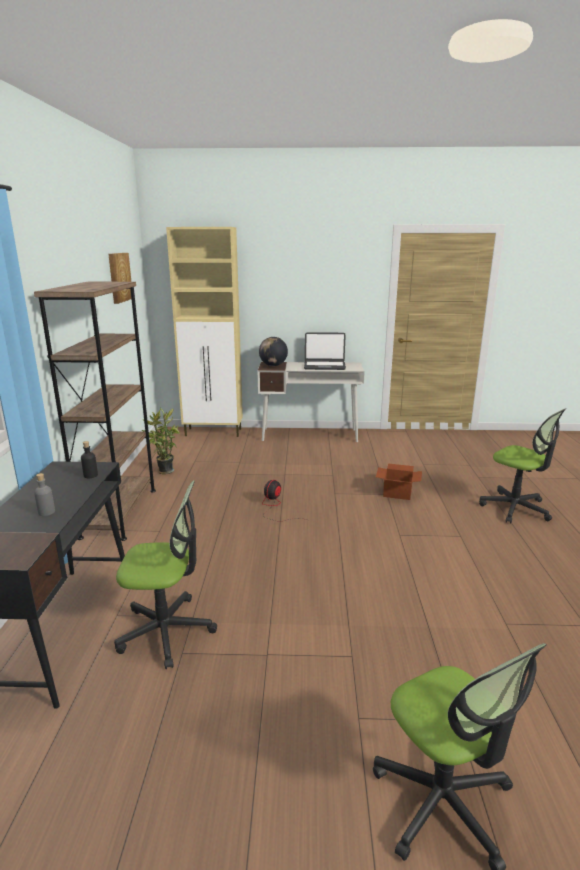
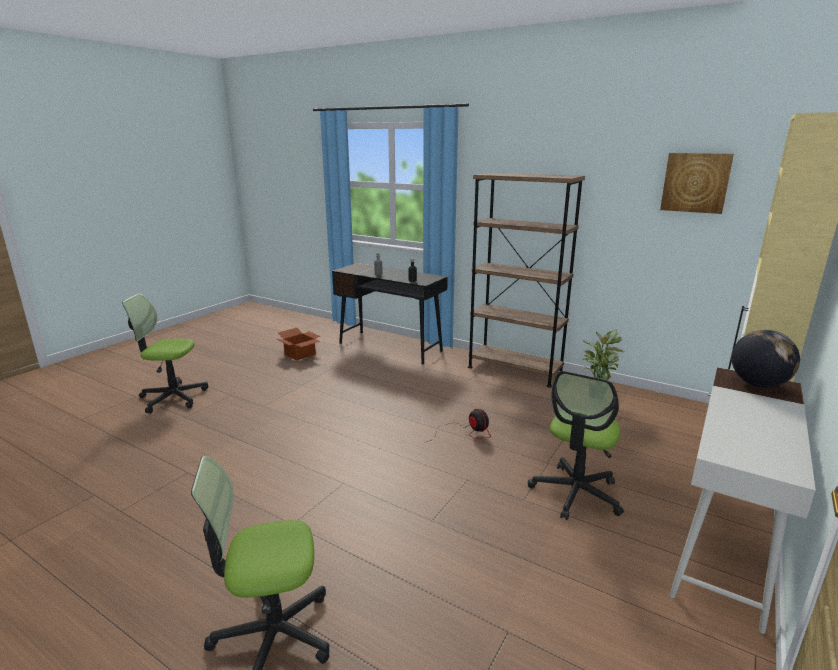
camera: 120 degrees right, 0 degrees up
(166, 631) = (355, 366): office chair -> office chair (576, 493)
(324, 366) = (754, 428): laptop -> none
(398, 492) = (429, 533): cardboard box -> cardboard box (300, 354)

